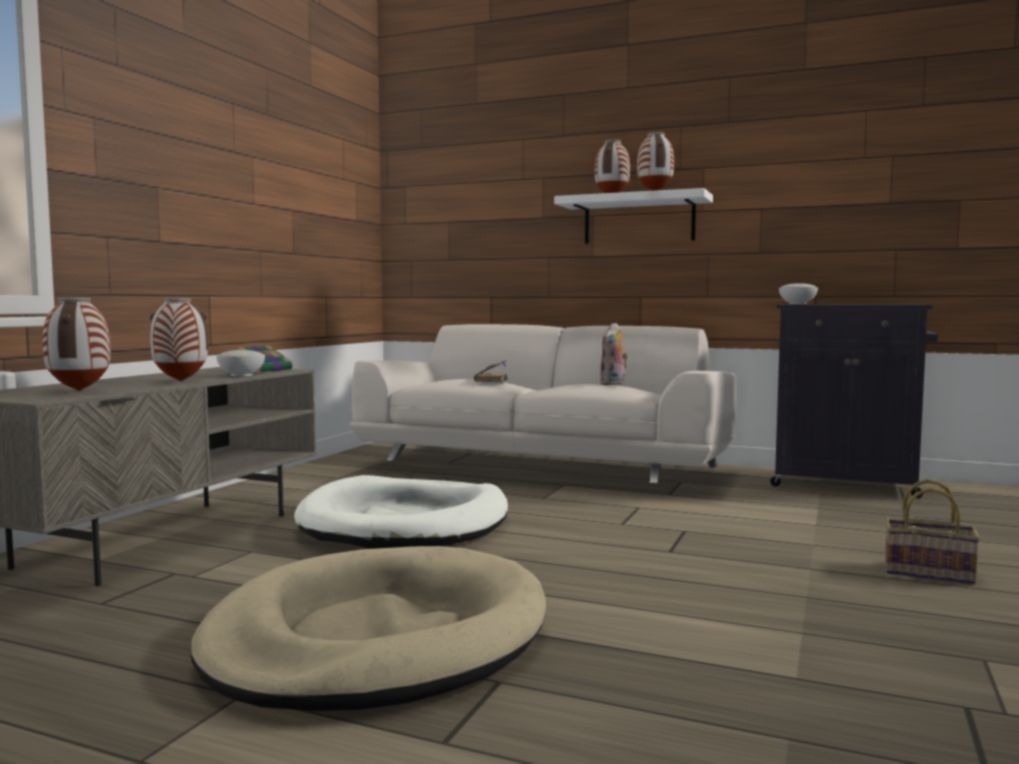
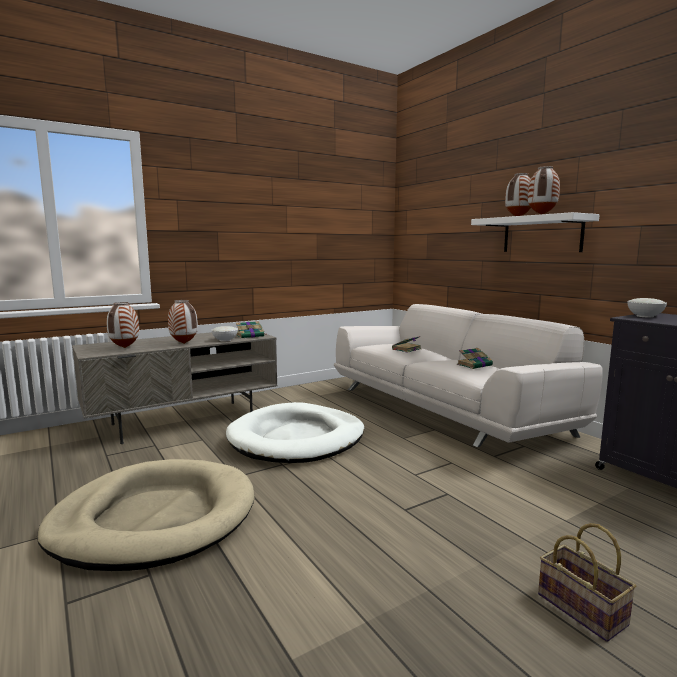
camera: 35 degrees right, 5 degrees up
(613, 384) = (475, 365): plush toy -> book

